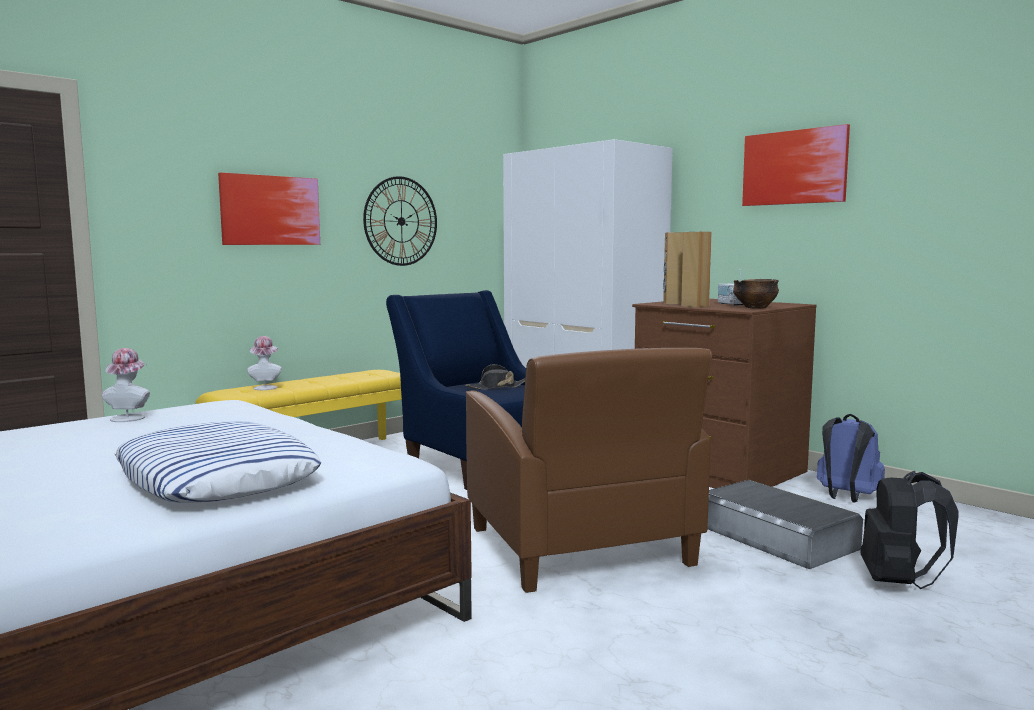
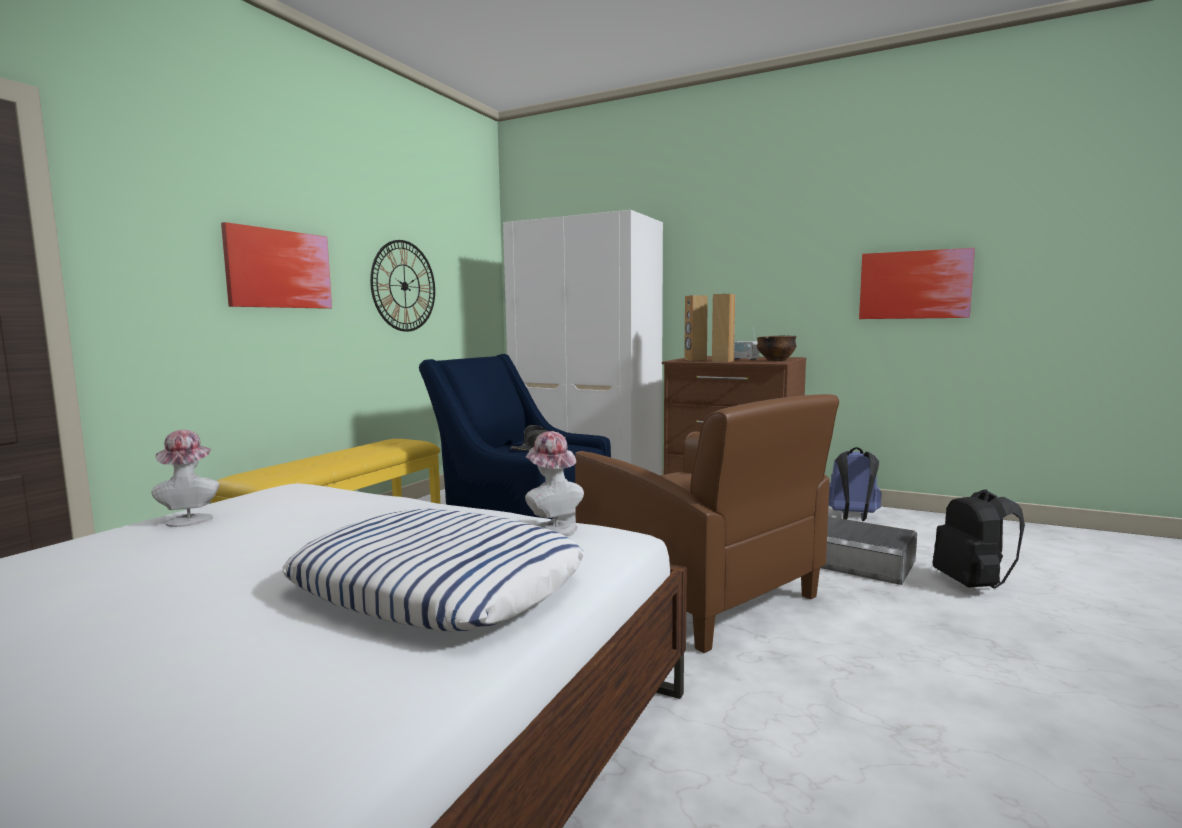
camera: 20 degrees left, 0 degrees up
(265, 387) = (292, 466): hat -> hat (552, 526)
(794, 167) = (781, 241): picture -> picture (914, 285)

